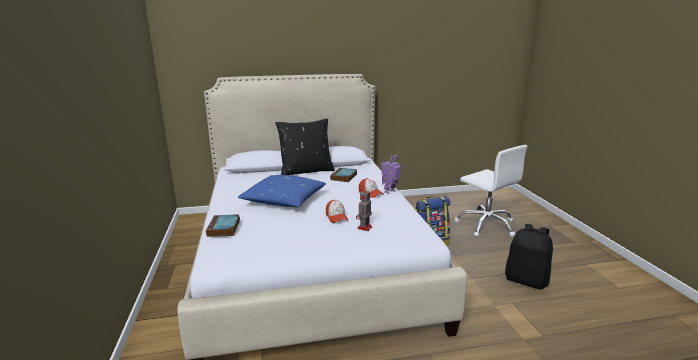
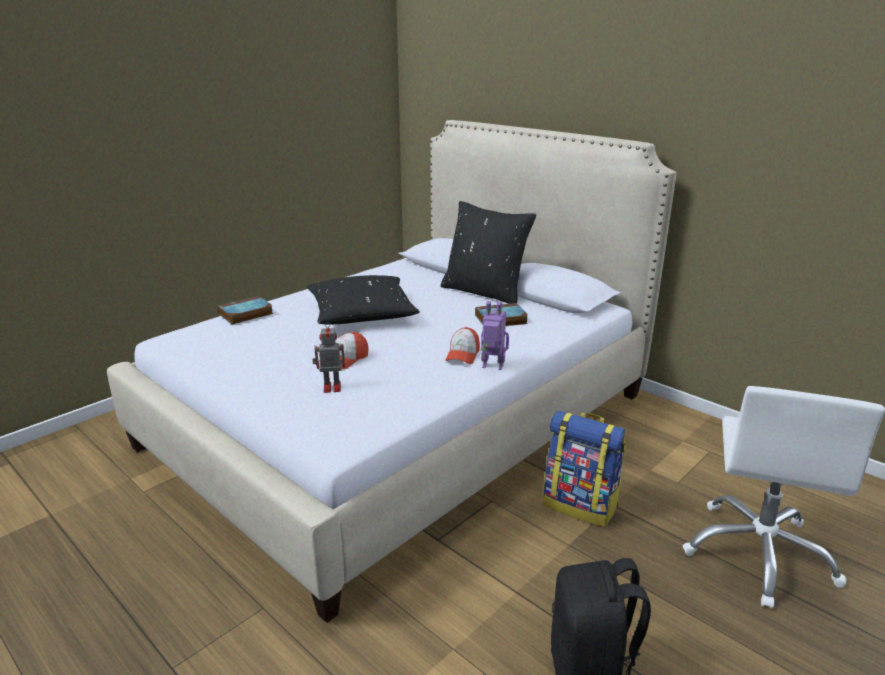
camera: 55 degrees right, 5 degrees up
(284, 200) = (362, 314): blue pillow -> black pillow

